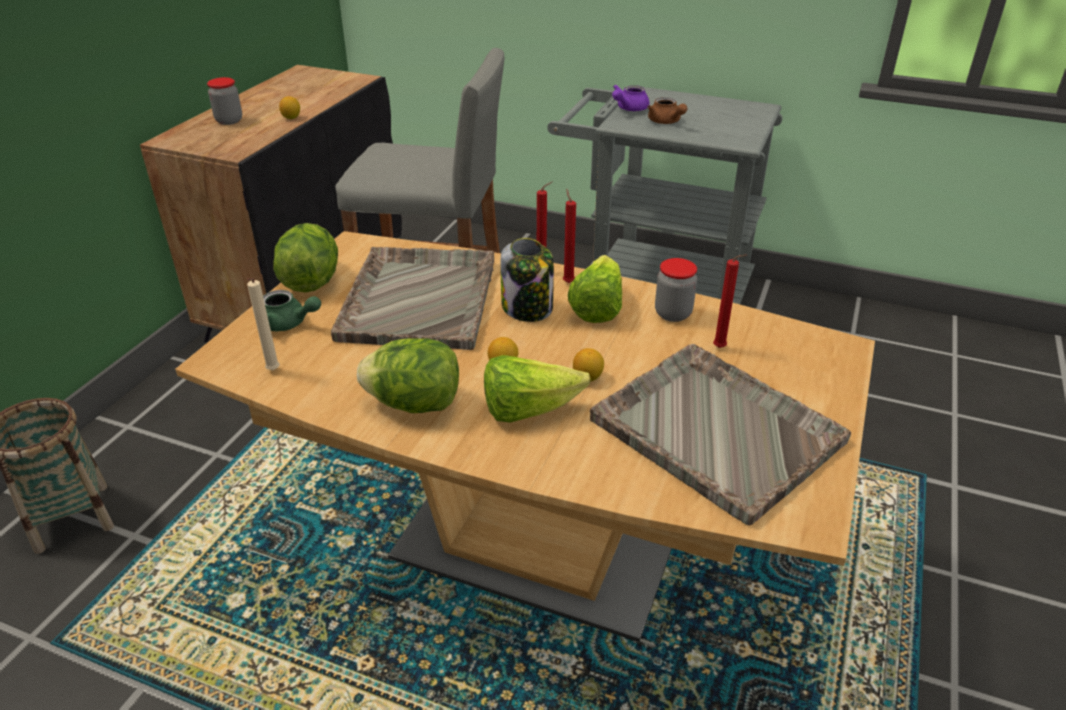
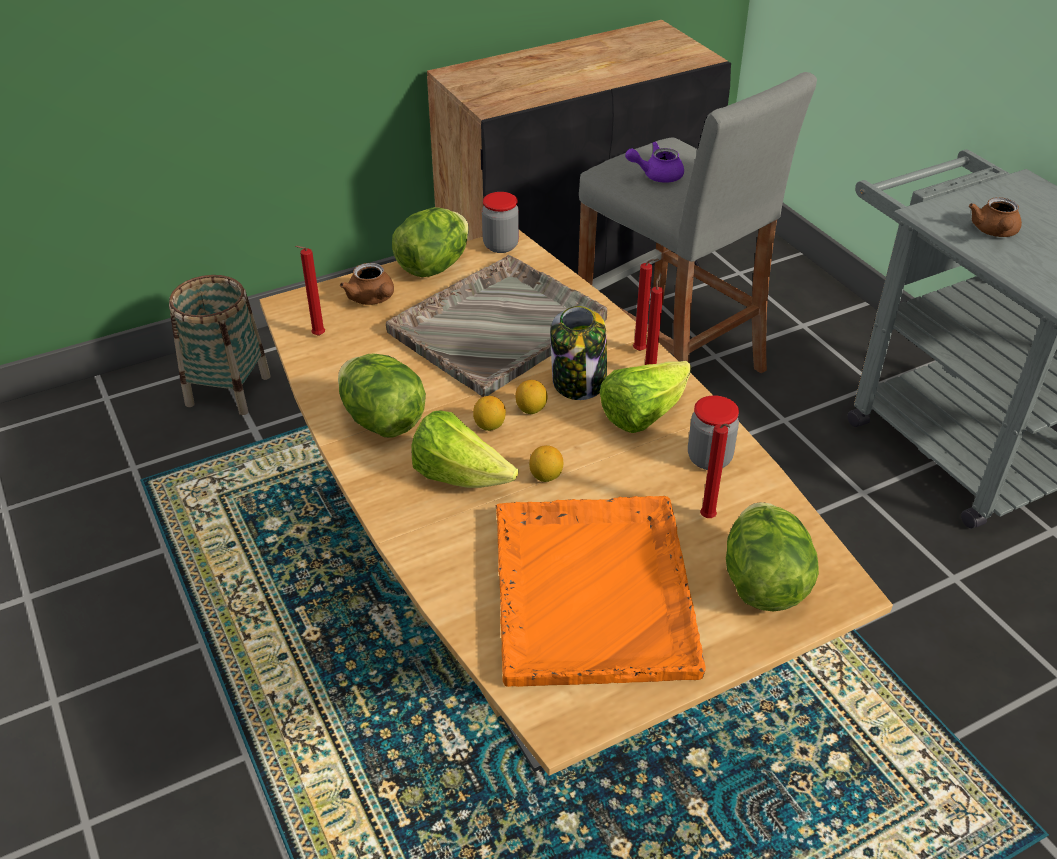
camera: 40 degrees right, 5 degrees up
(229, 121) = (524, 69): jar -> jar (501, 245)
(272, 371) = (317, 336): beige candle -> red candle
(288, 324) = (373, 299): green teapot -> brown teapot
(291, 118) = (581, 85): lemon -> lemon (531, 409)
(628, 109) = (968, 197): purple teapot -> purple teapot (656, 175)
(714, 429) = (592, 589): grey tray -> orange tray
(800, 367) = (763, 583): none -> lettuce

